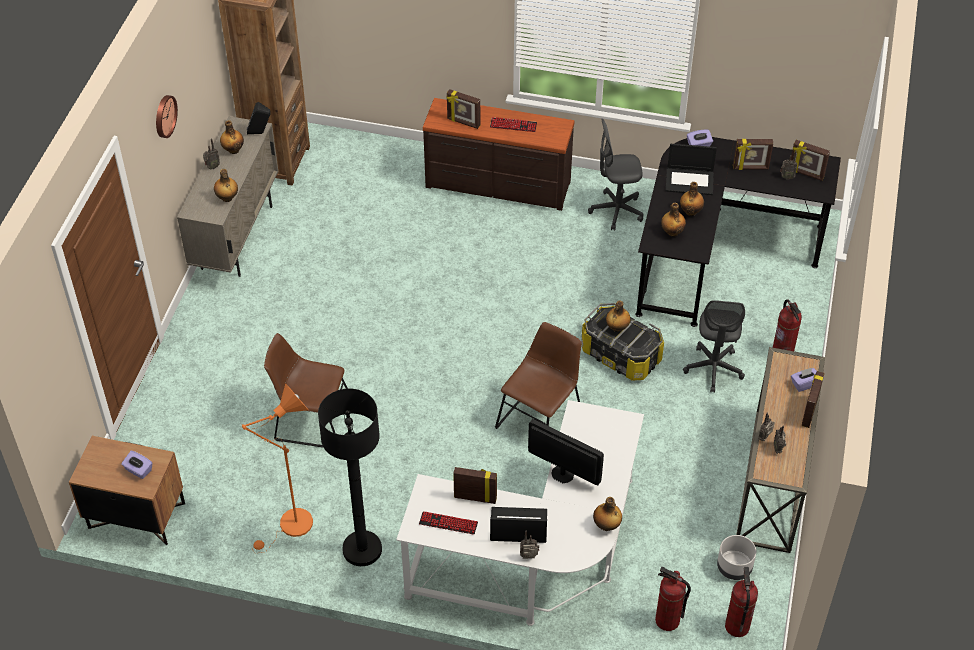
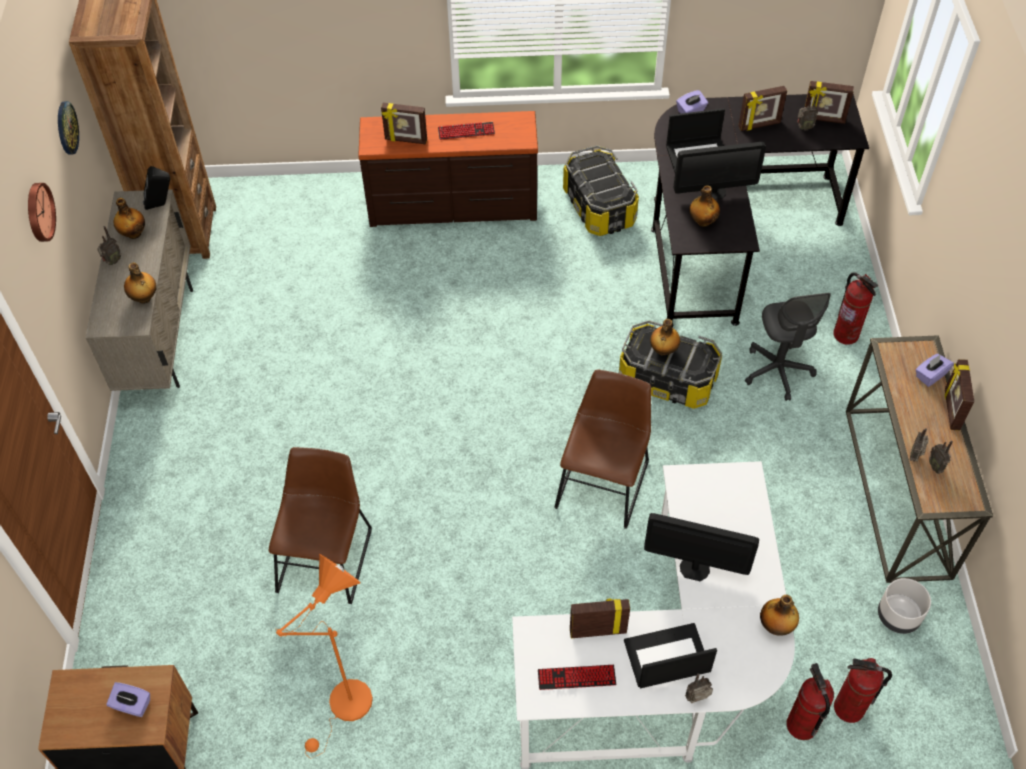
camera: 15 degrees left, 5 degrees up
(201, 61) = (66, 128): none -> wall clock
(311, 421) = (326, 556): brown chair -> brown chair turned 105 degrees clockwise
(362, 549) = (446, 714): black floor lamp -> none
(616, 211) = (598, 207): grey office chair -> storage box
(691, 211) = (714, 192): bottle -> monitor
(737, 626) = (932, 693): fire extinguisher -> fire extinguisher (801, 725)

